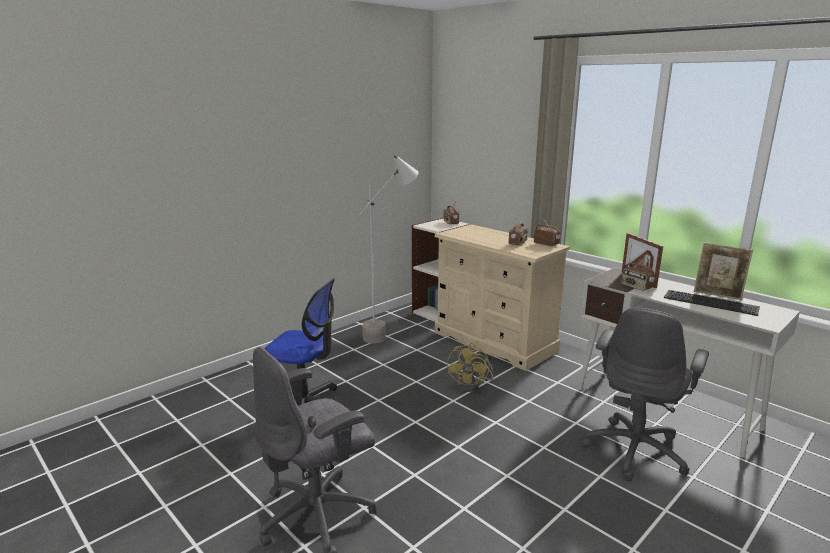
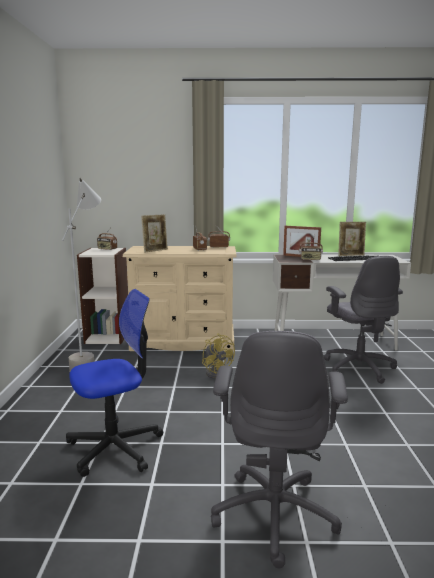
camera: 45 degrees left, 5 degrees down
(471, 235) = (155, 250): none -> picture frame

